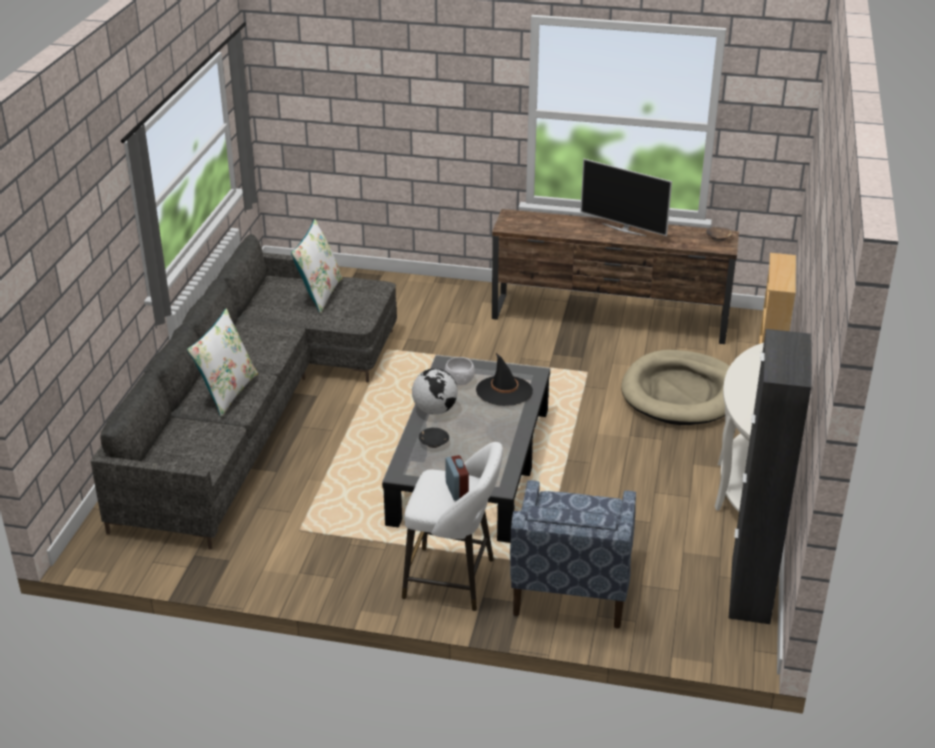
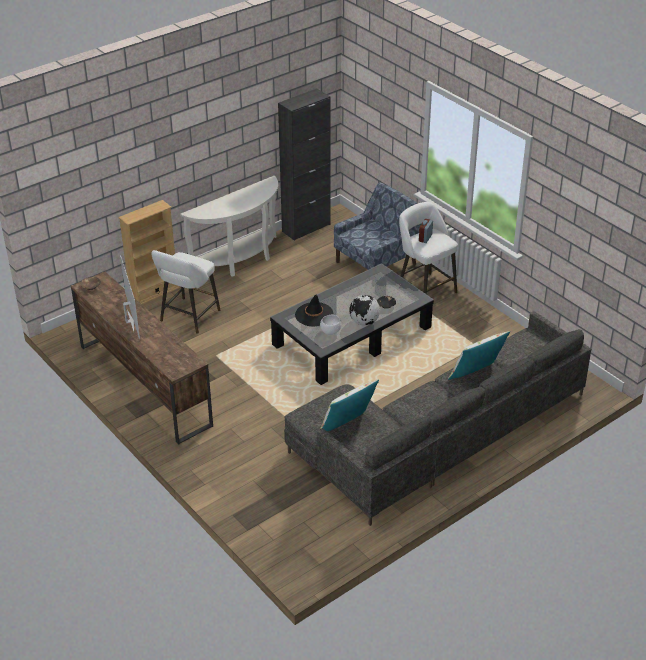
camera: 140 degrees left, 5 degrees up
(680, 393) = (188, 318): beige dog bed -> white stool

